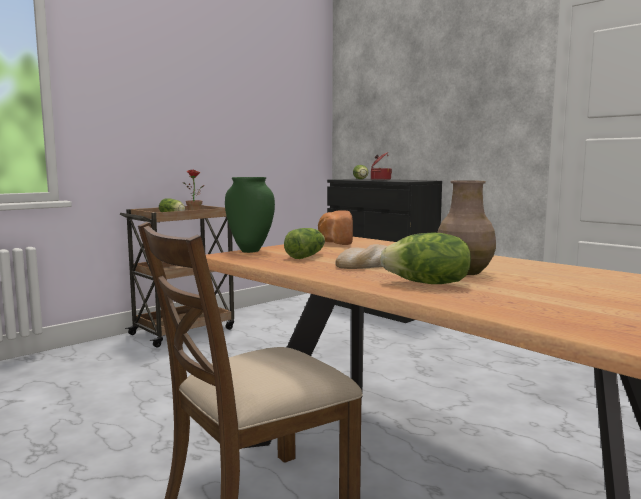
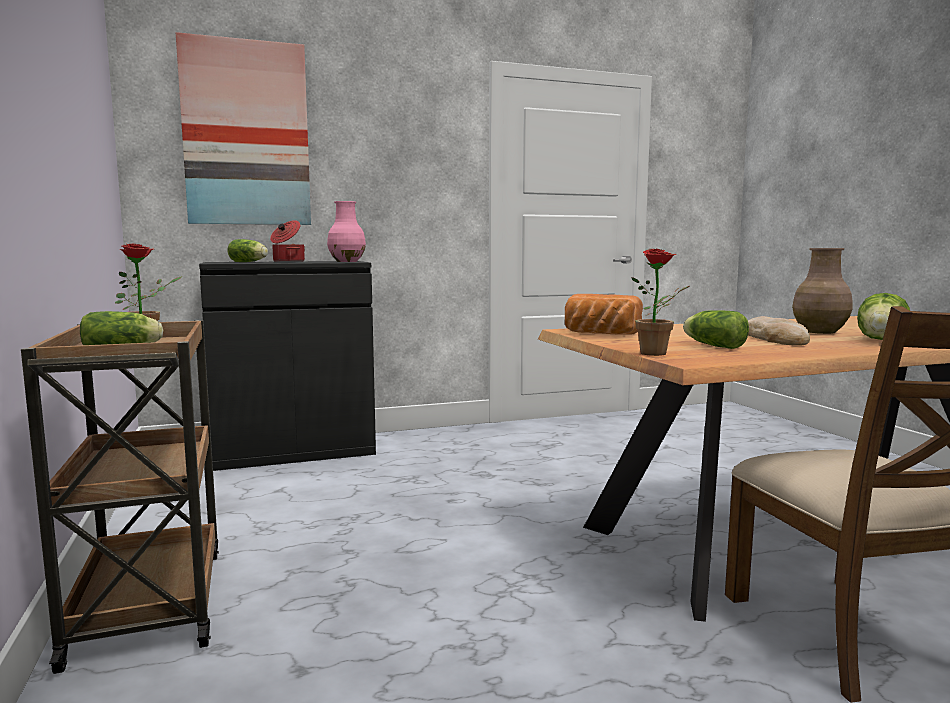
camera: 65 degrees left, 0 degrees up
(249, 251) = (658, 354): green vase -> potted plant
(385, 95) = (246, 134): none -> picture
(405, 181) = (347, 261): none -> pink vase

